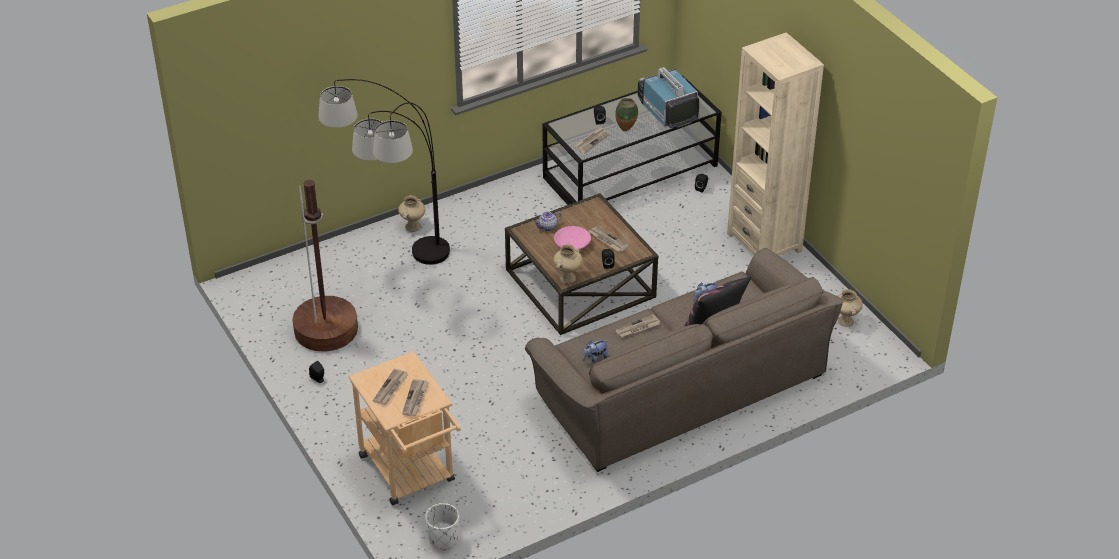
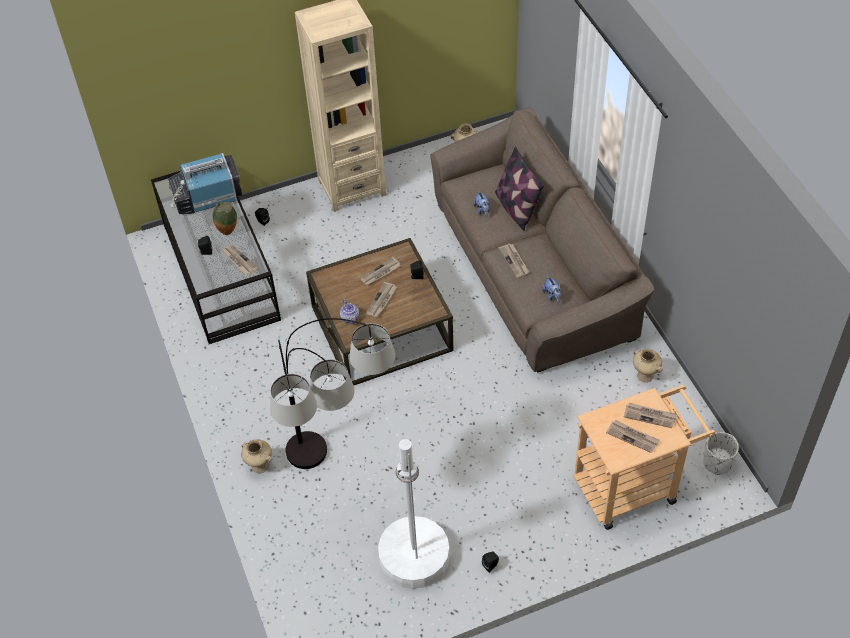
camera: 80 degrees left, 10 degrees up
(326, 329) = (414, 556): brown floor lamp -> white floor lamp
(568, 277) = (431, 308): beige vase -> beige vase (644, 376)
(572, 245) = (382, 301): pink bowl -> newspaper

